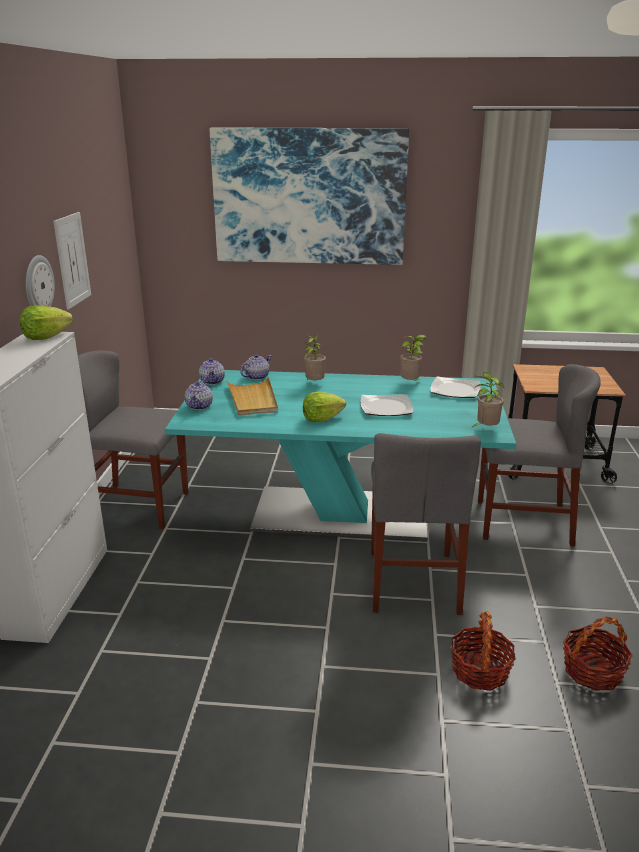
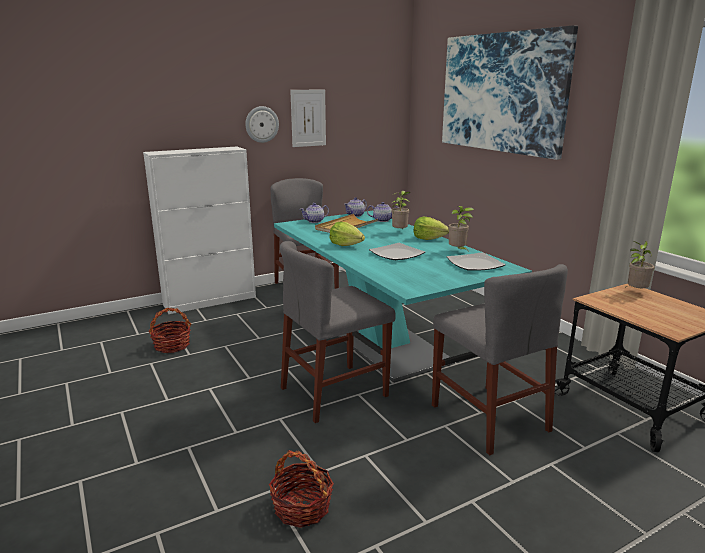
camera: 55 degrees right, 5 degrees down
(46, 337) = (230, 148): lettuce -> lettuce (428, 238)
(480, 671) = (254, 449): basket -> basket (172, 345)
(485, 429) = (414, 285): potted plant -> potted plant (635, 292)

